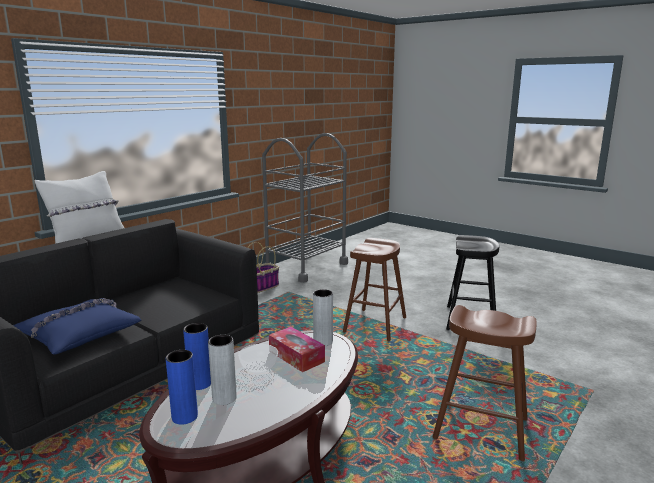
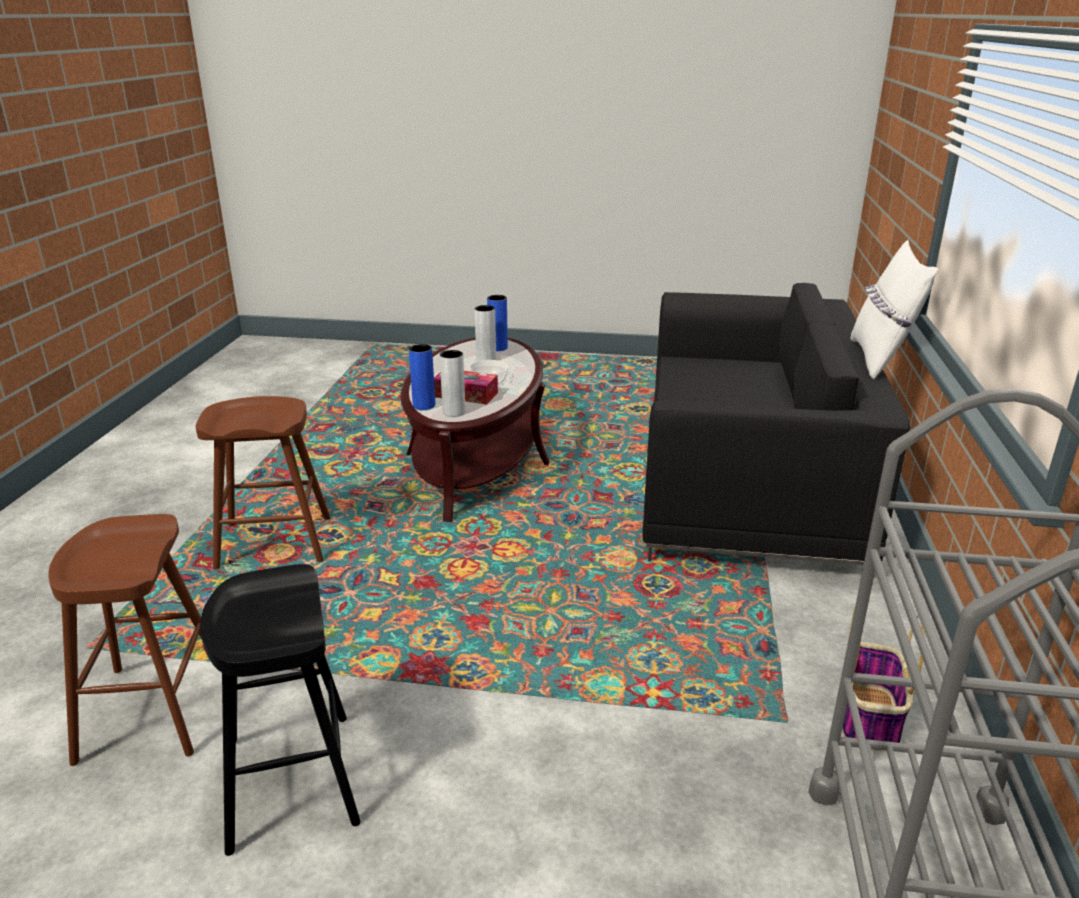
camera: 150 degrees right, 10 degrees up
(79, 334) = (719, 379): blue pillow -> none
(200, 384) = (518, 361): blue vase -> blue vase (424, 405)
(375, 324) = (499, 678): brown stool -> brown stool (151, 710)

